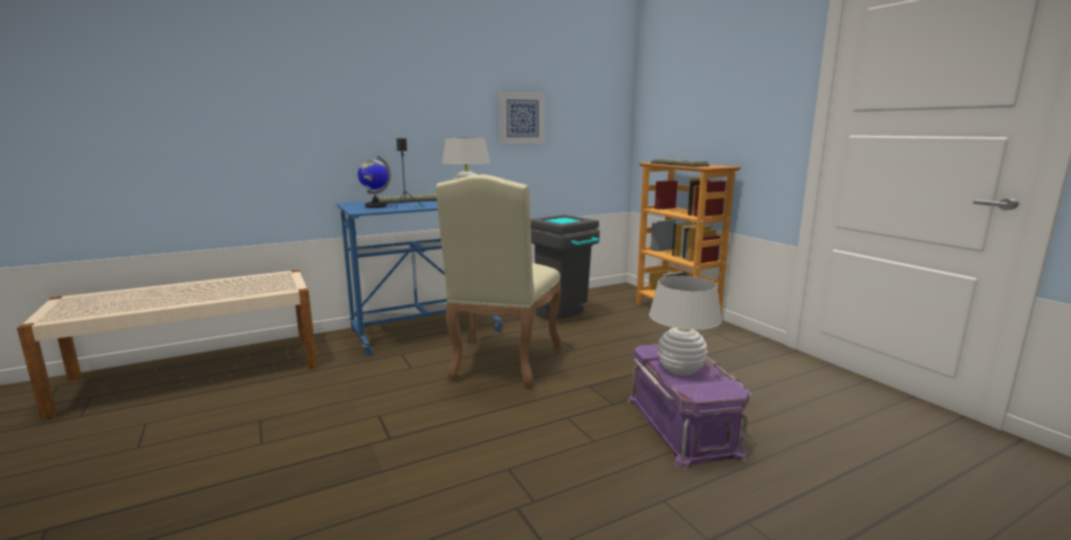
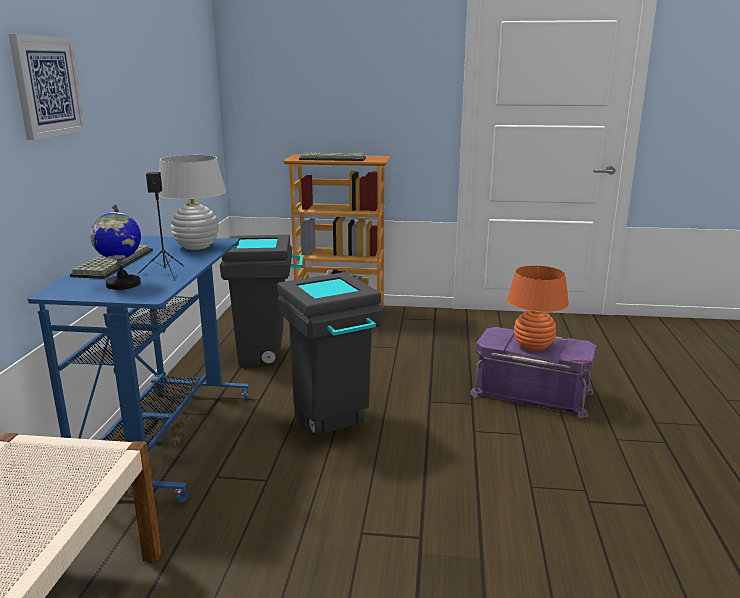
camera: 55 degrees left, 5 degrees up
(501, 364) = (334, 425): beige chair -> grey trash can
(521, 118) = (157, 117): picture -> picture (47, 86)
(681, 370) = (533, 347): white table lamp -> orange table lamp

